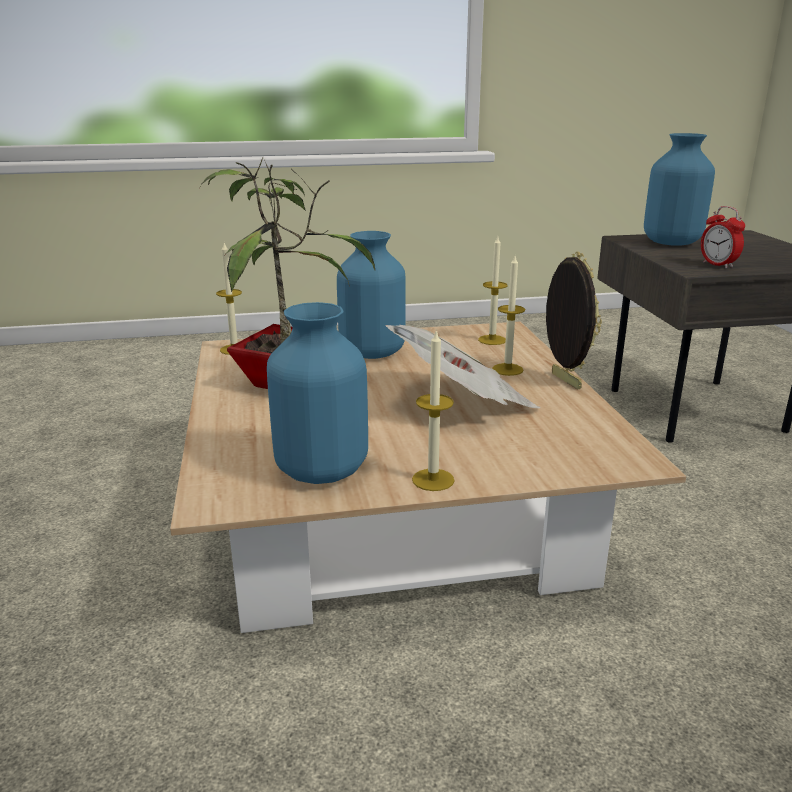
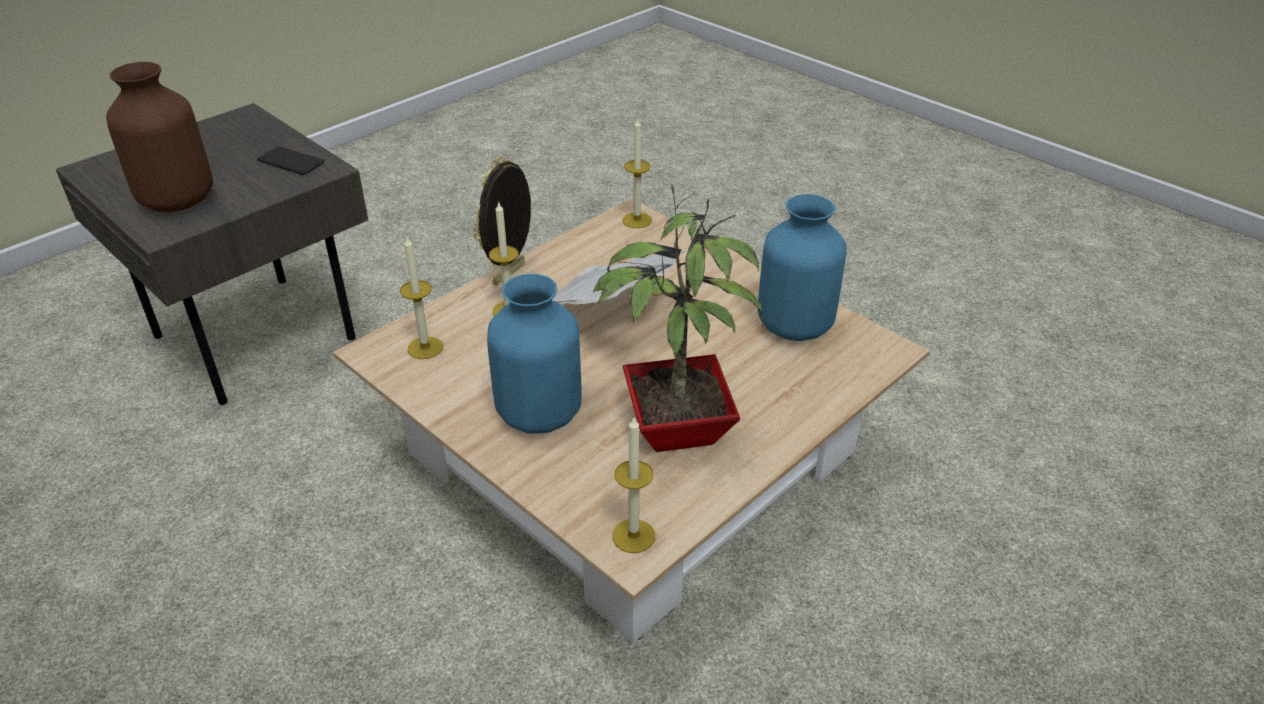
camera: 125 degrees left, 15 degrees up
(433, 480) = (747, 277): candle -> candle (637, 220)
(672, 242) = (177, 200): blue vase -> brown vase
(718, 265) = (291, 162): alarm clock -> phone

